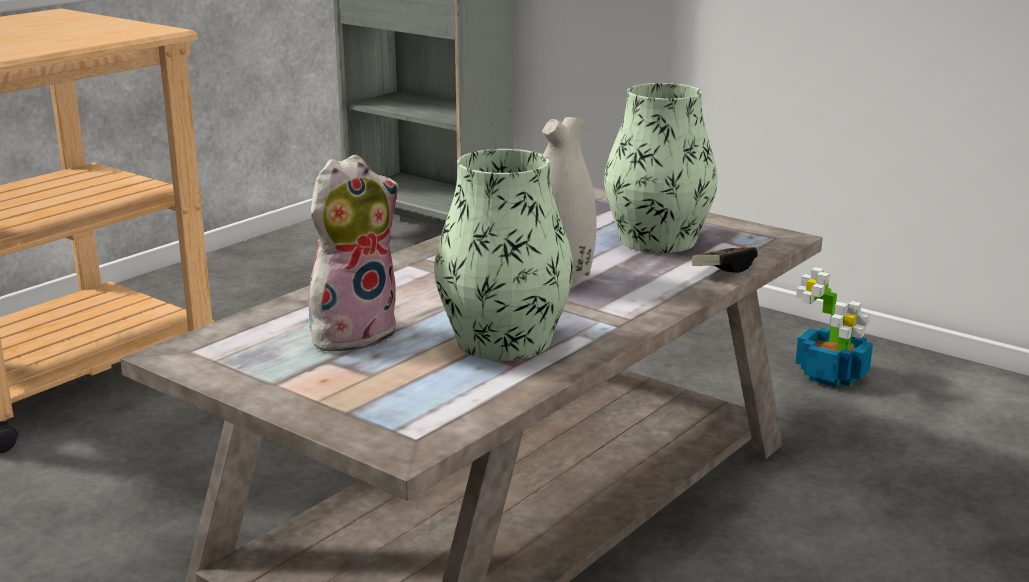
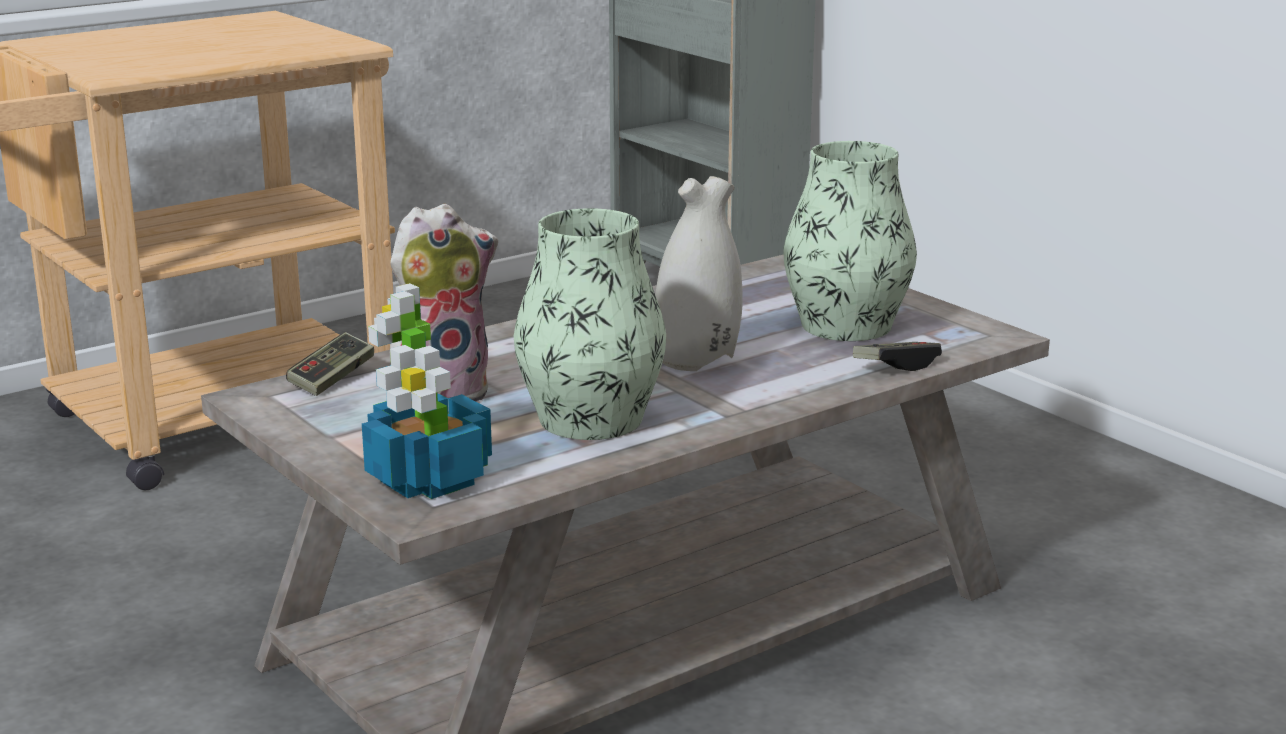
camera: 15 degrees right, 0 degrees up
(241, 329) = (332, 379): none -> game controller
(832, 375) = (1114, 515): potted plant -> potted plant (429, 479)

